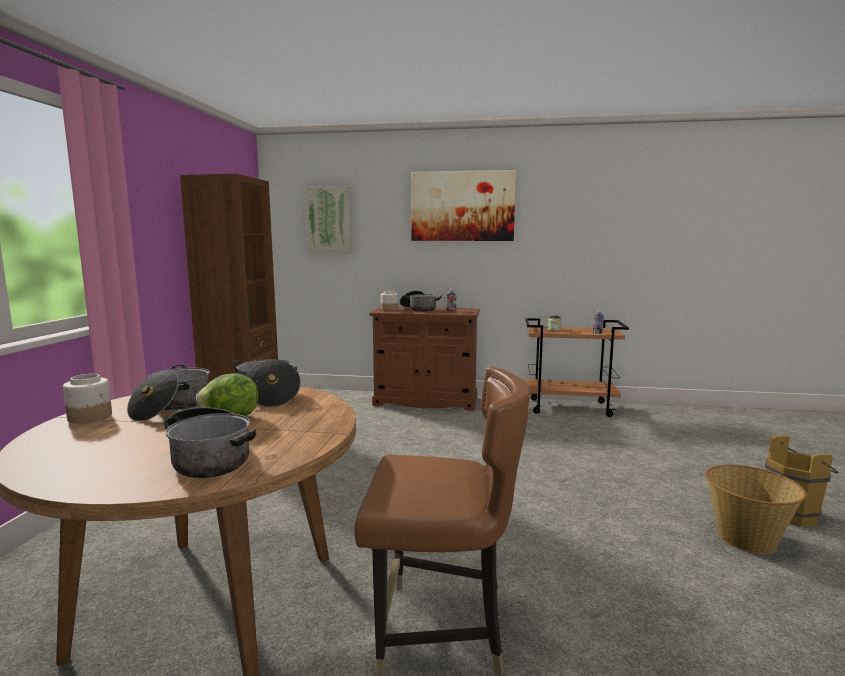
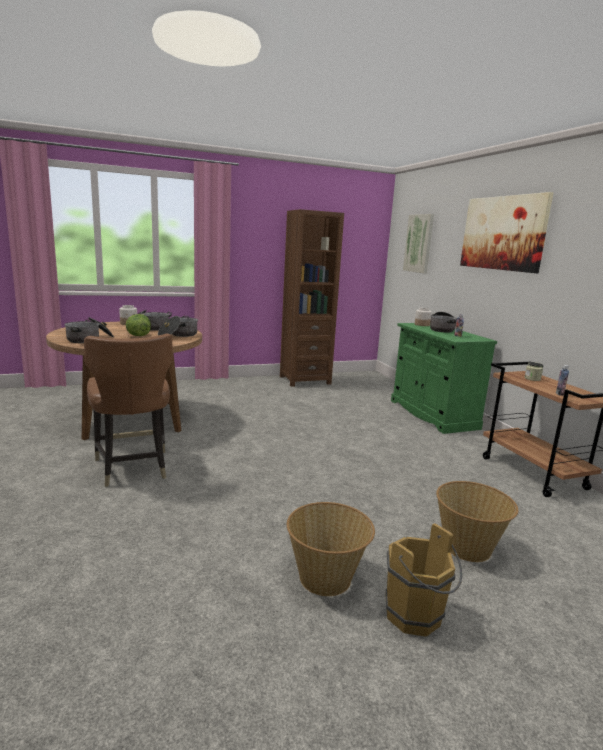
camera: 60 degrees right, 5 degrees up
(426, 401) = (432, 414): brown cabinet -> green cabinet
(686, 465) = (468, 547): none -> basket

